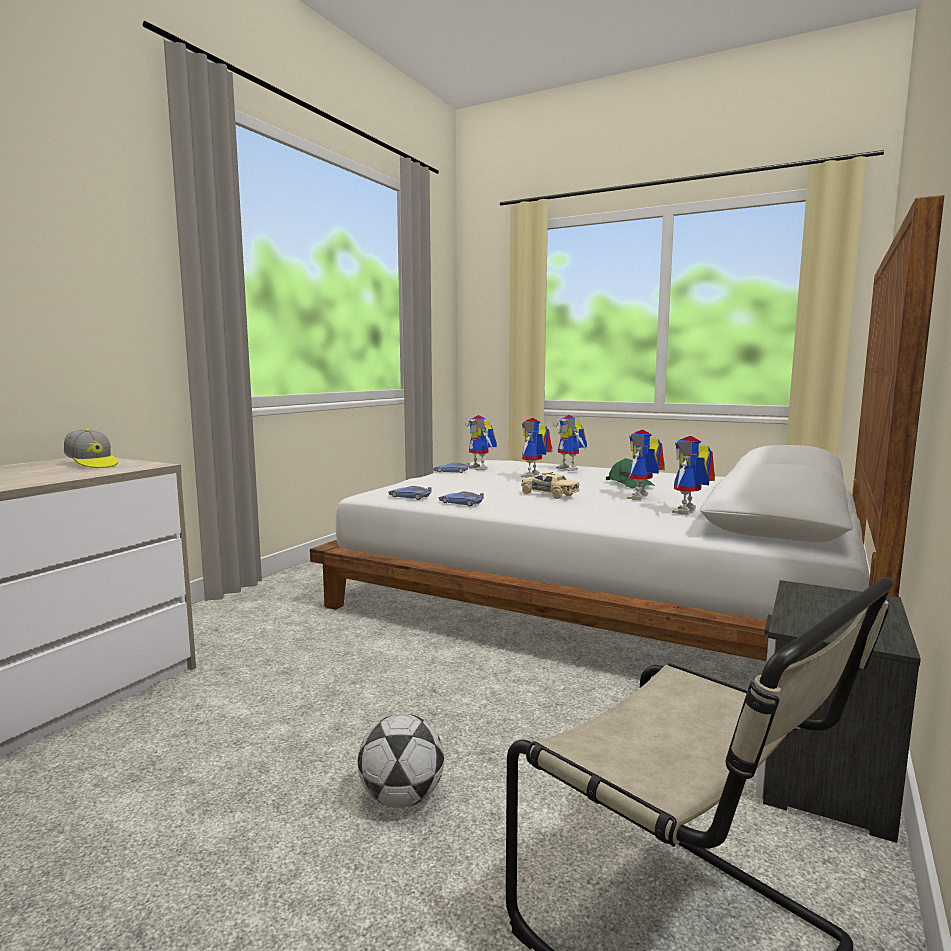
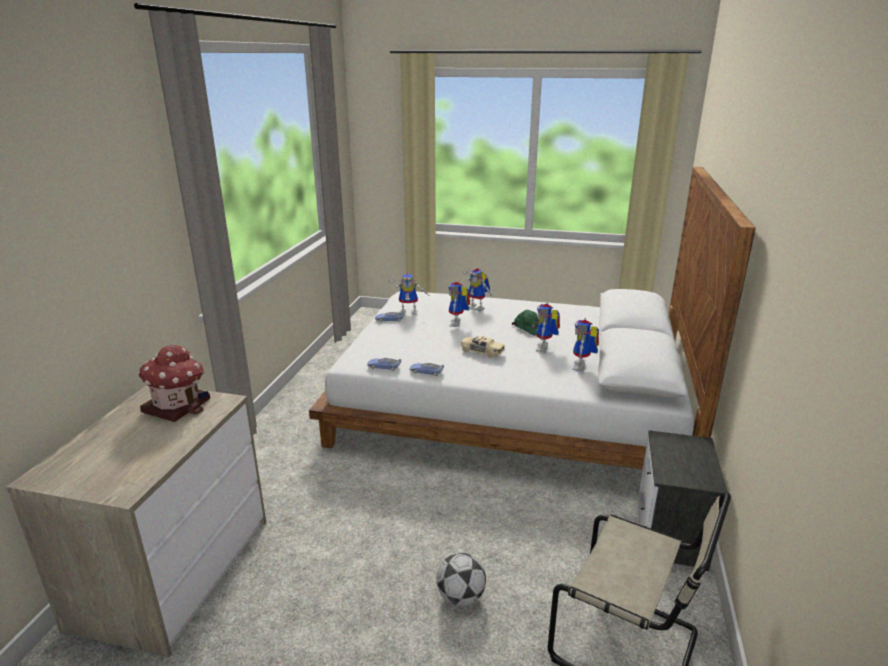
camera: 15 degrees left, 15 degrees up
(92, 464) = (178, 405): cap -> toy house
(481, 468) = (410, 311): toy robot -> toy robot turned 45 degrees counterclockwise

